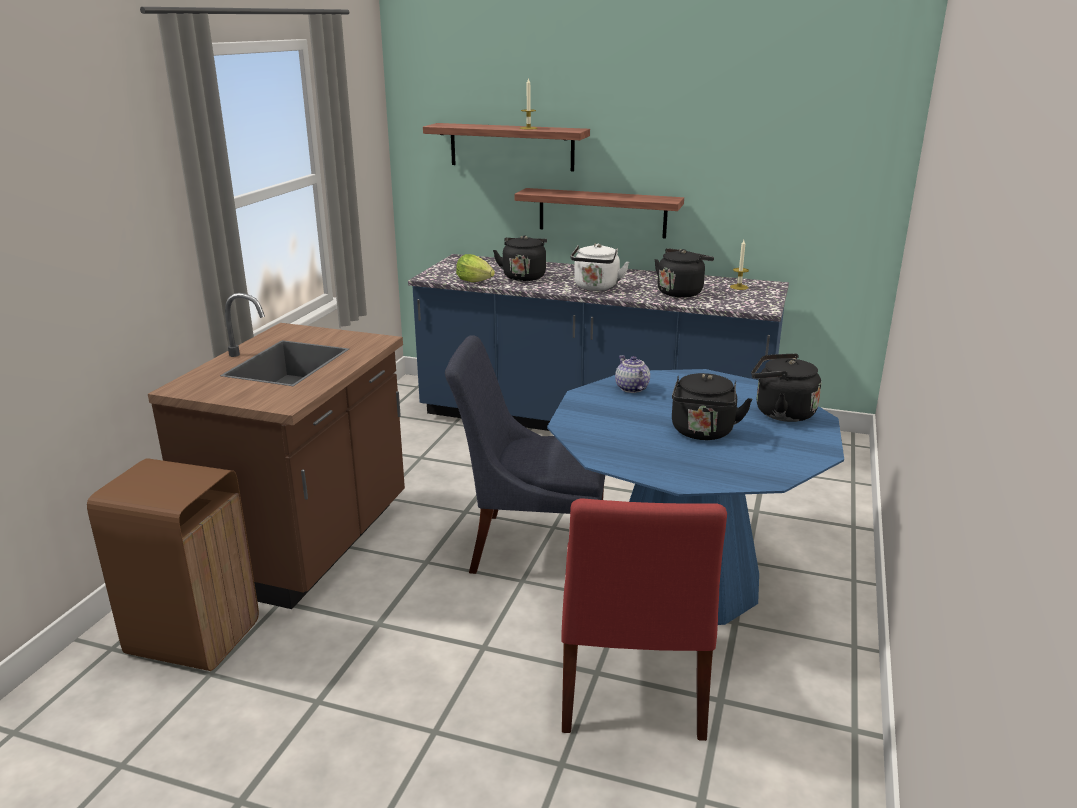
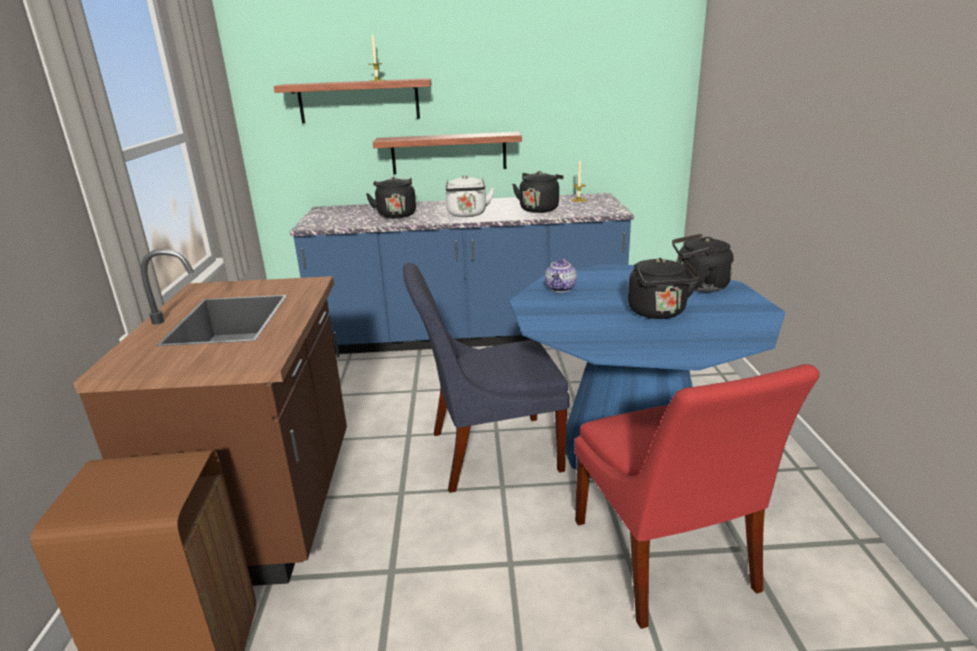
camera: 20 degrees left, 0 degrees up
(474, 281) = (355, 224): lettuce -> none
(631, 388) = (561, 289): teapot -> teapot turned 120 degrees counterclockwise

